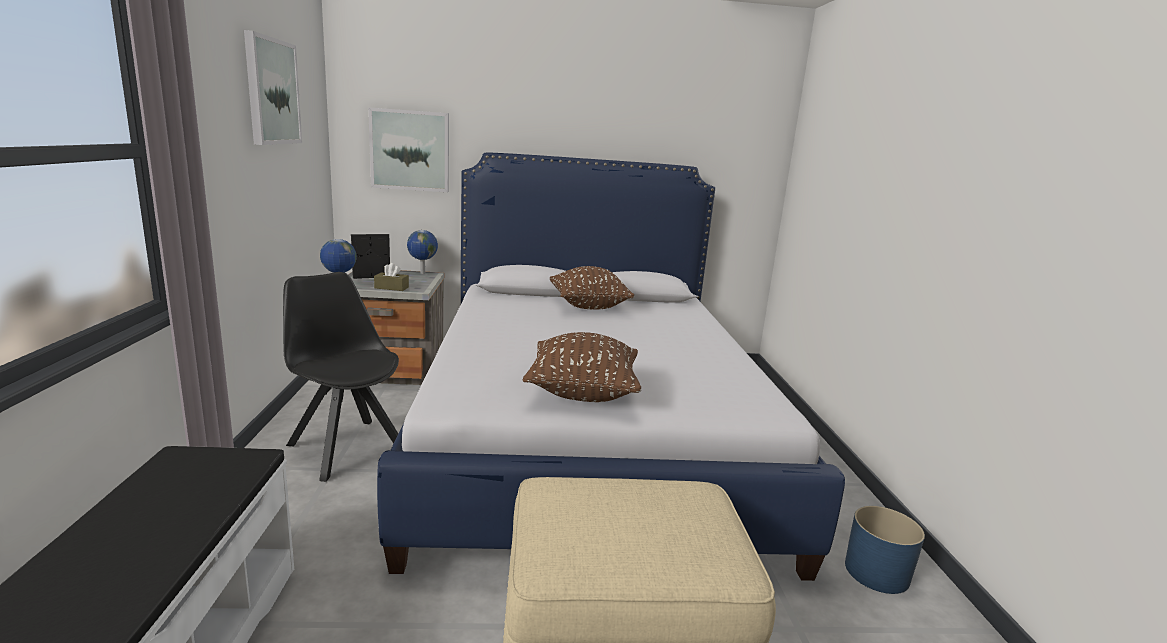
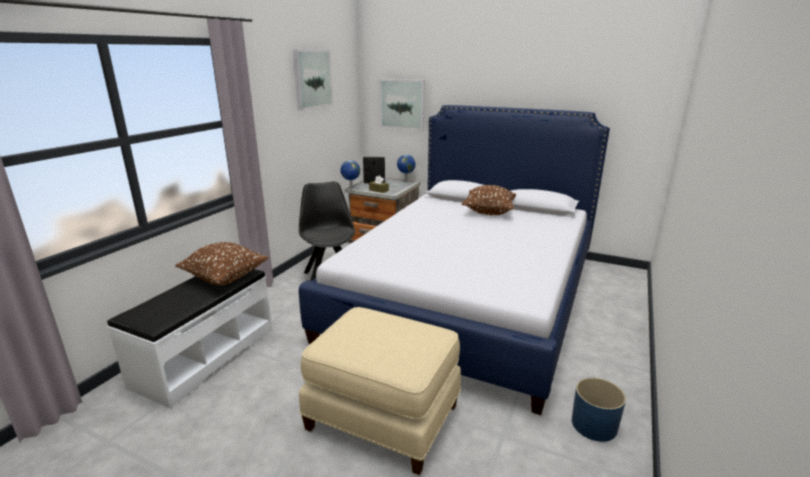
camera: 30 degrees right, 5 degrees up
(582, 392) = (418, 266): brown pillow -> brown pillow (225, 278)

